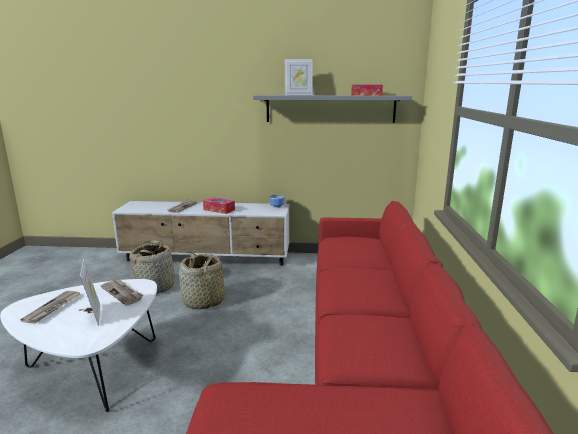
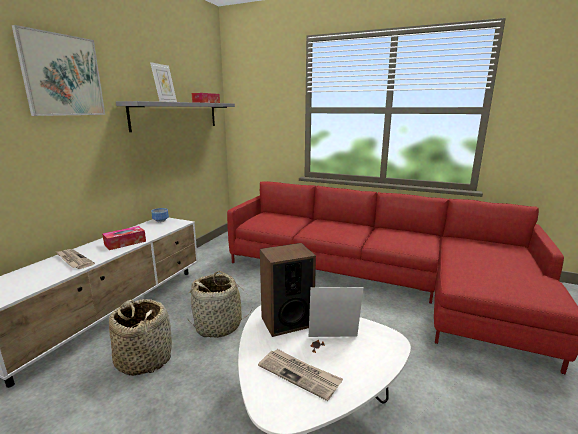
camera: 70 degrees left, 0 degrees up
(122, 293) = (286, 321): newspaper -> speaker
(214, 77) = (62, 75): none -> picture

